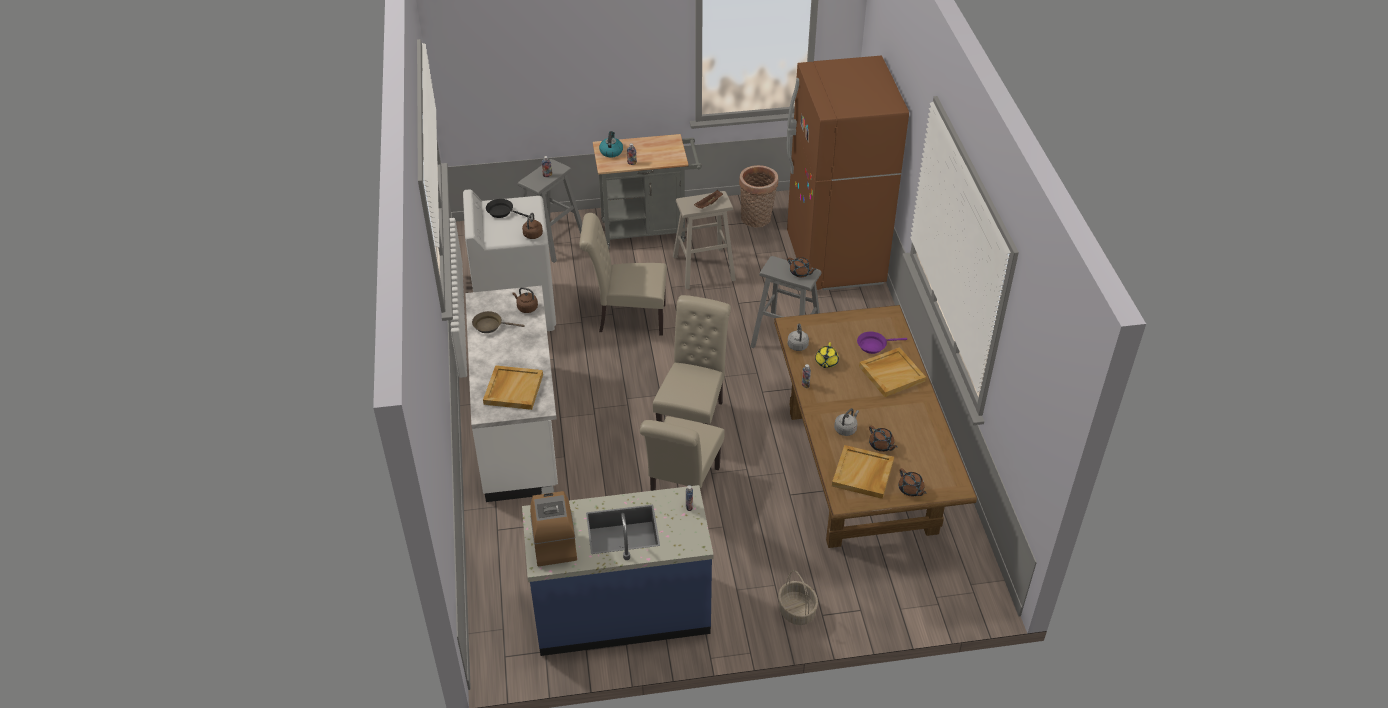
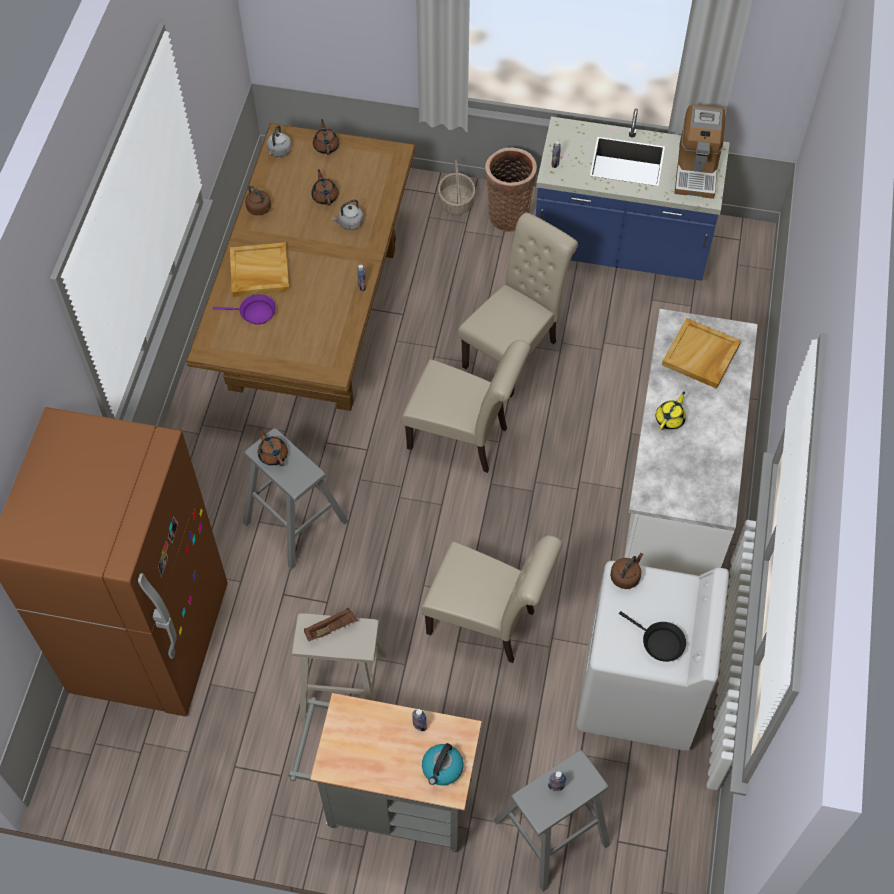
camera: 160 degrees left, 15 degrees up
(490, 325) = (711, 459): brown frying pan -> none
(526, 308) = (658, 474): brown kettle -> brown kettle (260, 209)
(693, 417) = (464, 439): beige chair -> beige chair turned 105 degrees counterclockwise
(757, 219) = (215, 767): basket -> basket (508, 214)
(797, 345) = (341, 340): grey kettle -> grey kettle (279, 151)
(826, 362) = (322, 307): yellow teapot -> yellow teapot (670, 419)
(863, 474) = (362, 173): beige tray -> none

